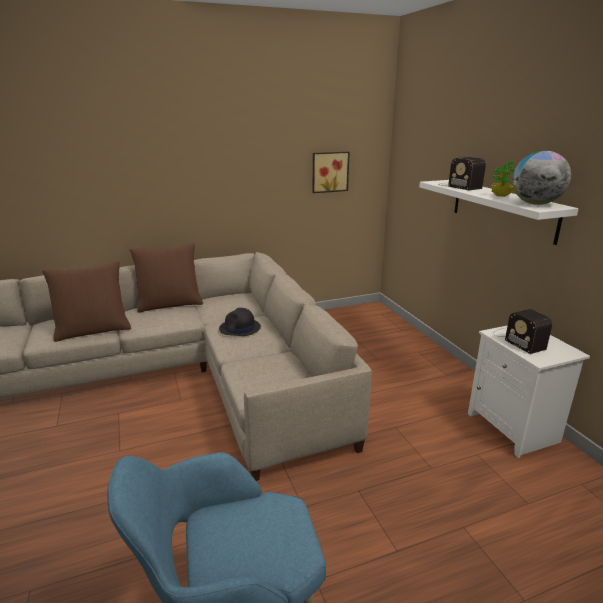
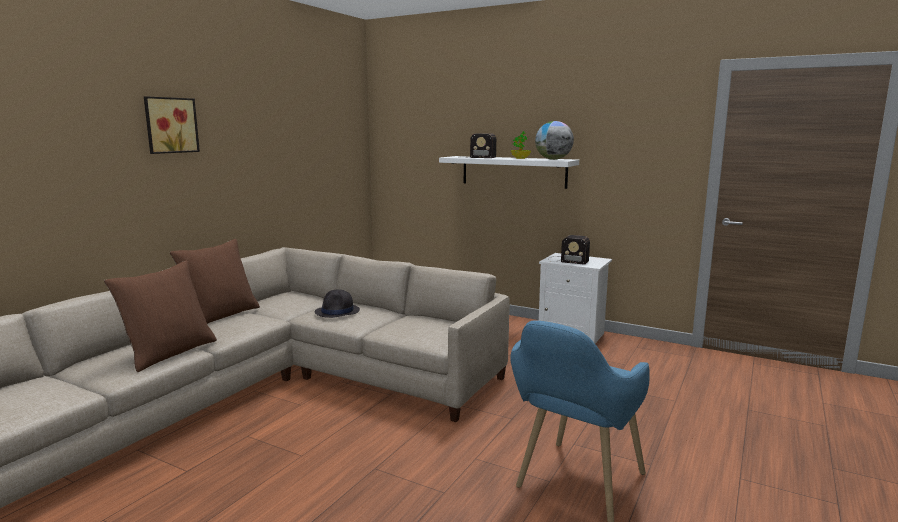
camera: 40 degrees left, 10 degrees down
(329, 172) = (328, 160): picture -> picture (170, 125)

